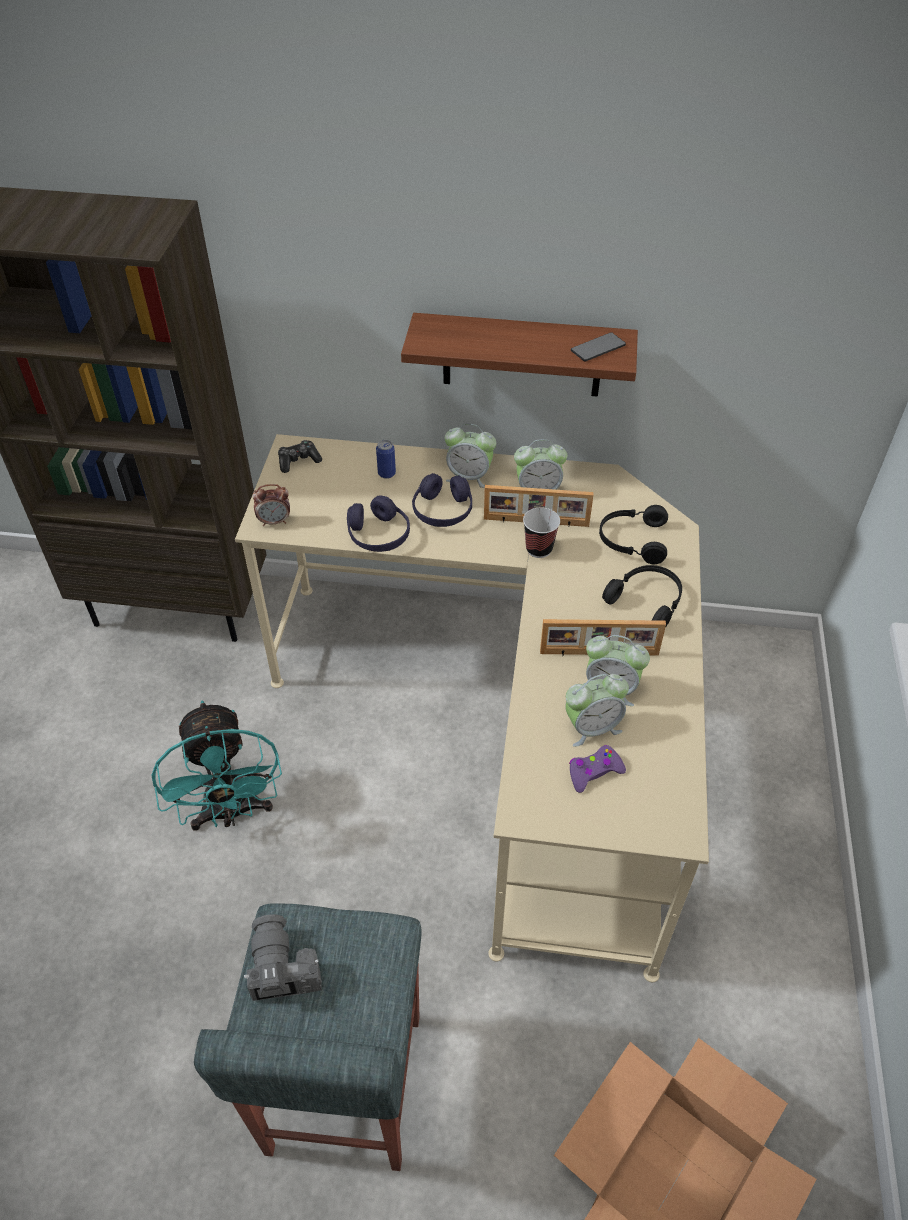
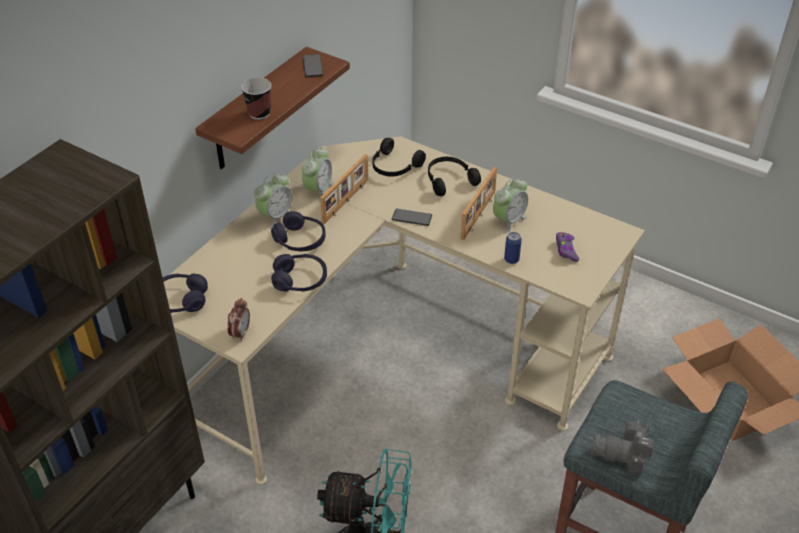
camera: 65 degrees left, 5 degrees down
(298, 461) = (180, 300): game controller -> purple headphones
(386, 473) = (237, 256): can -> can (511, 259)
(539, 549) = (372, 208): cup -> cup (259, 113)
(547, 590) = (412, 218): none -> phone
(592, 727) = (533, 239): alarm clock -> none

